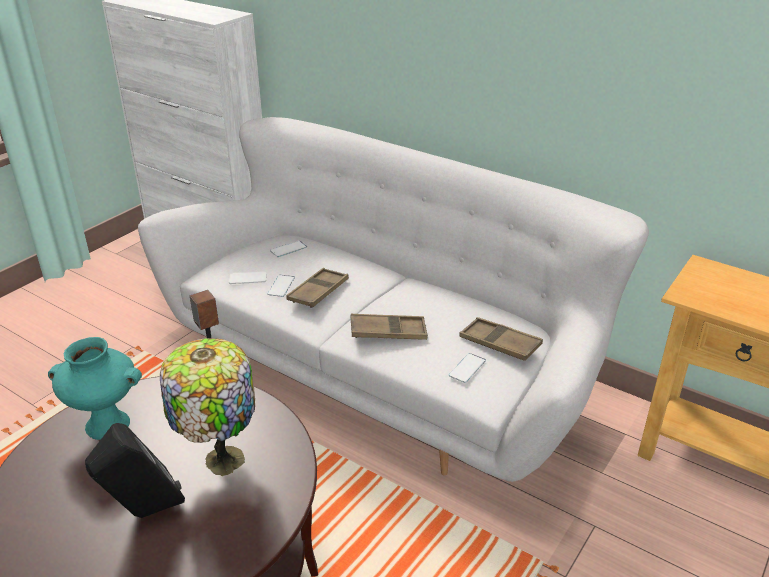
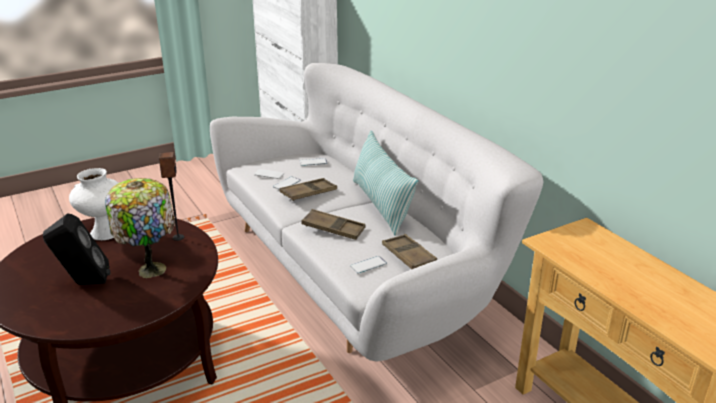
camera: 25 degrees right, 5 degrees down
(106, 426) = (104, 233): turquoise vase -> white vase
(413, 286) = (381, 205): none -> pillow

